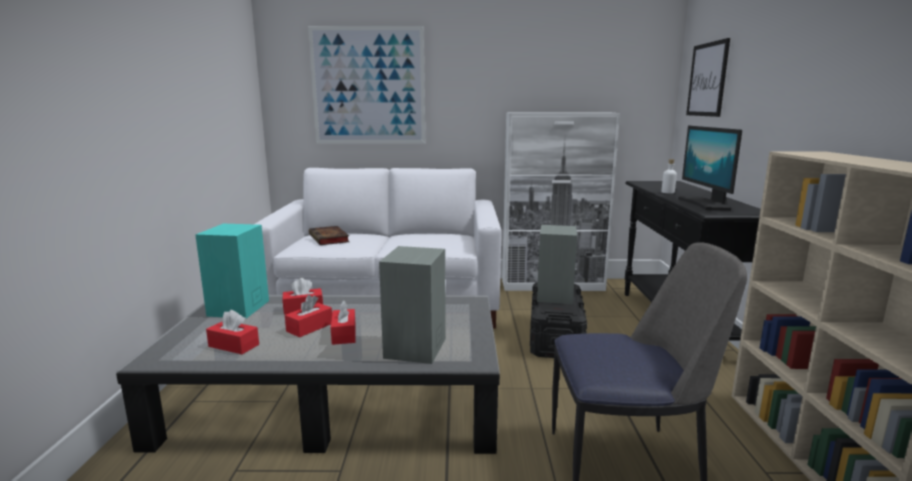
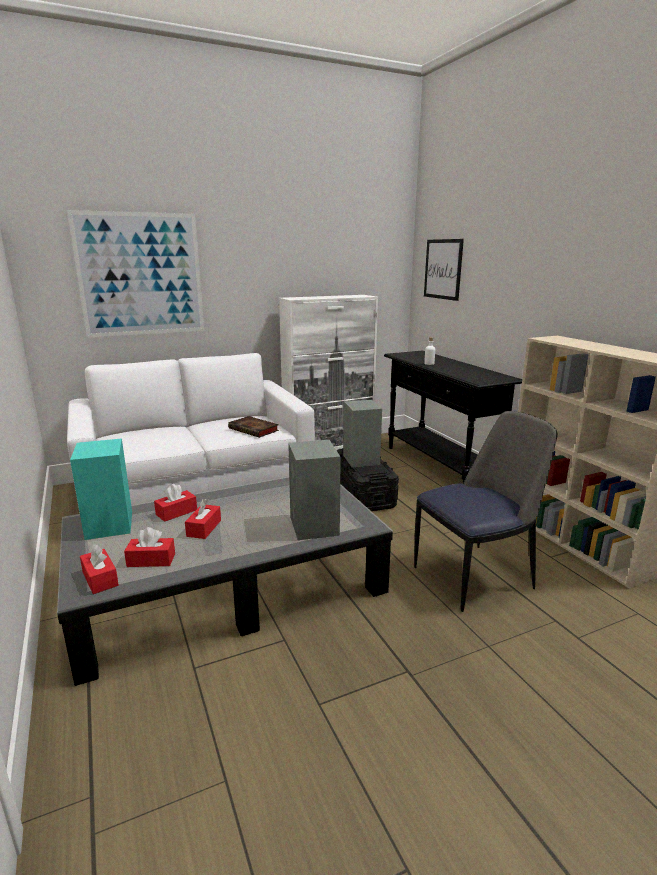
camera: 25 degrees left, 5 degrees up
(329, 239) = (140, 438): book -> book (255, 430)
(344, 334) = (242, 527): red tissue box -> red tissue box (100, 579)
(705, 204) = (467, 373): monitor -> none

